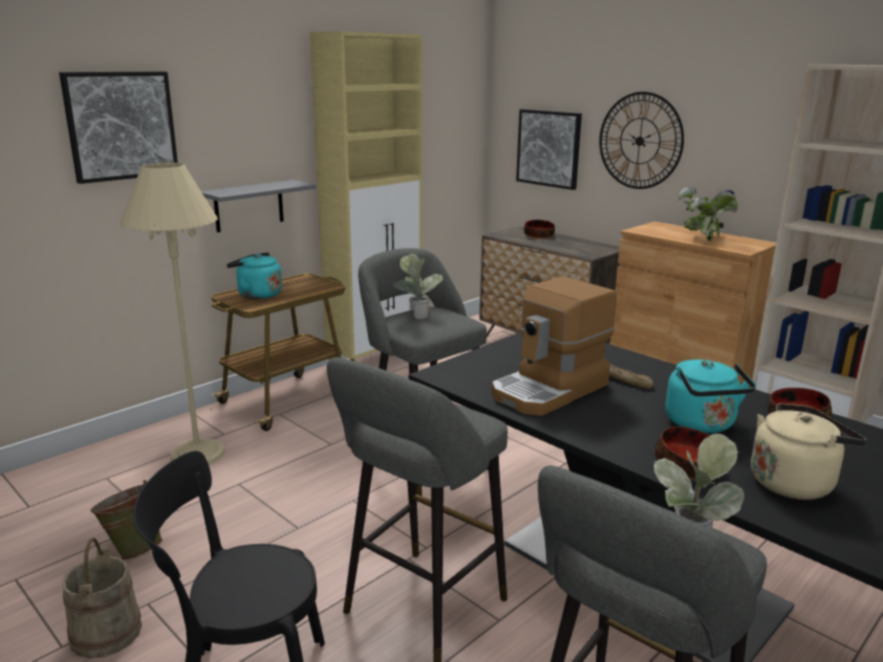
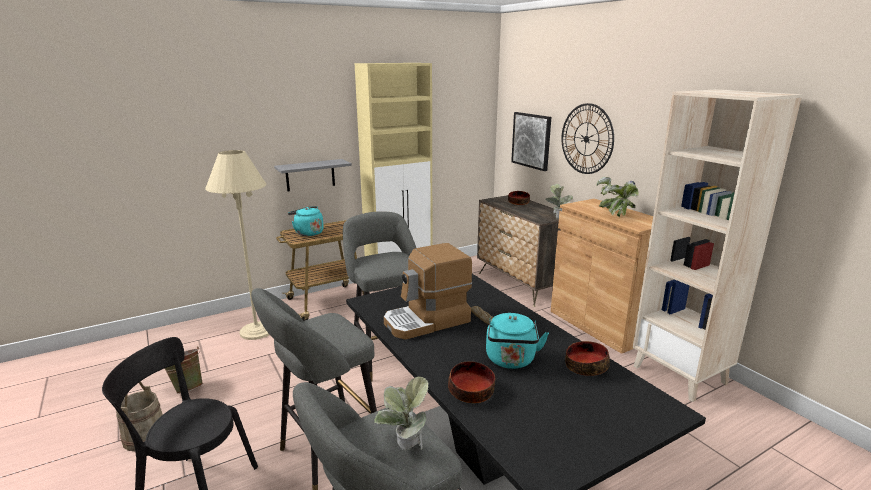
camera: 15 degrees right, 0 degrees up
(121, 126) = (223, 125): picture -> none
(416, 315) = (380, 257): potted plant -> potted plant (556, 216)
(794, 482) = (538, 415): beige kettle -> none

